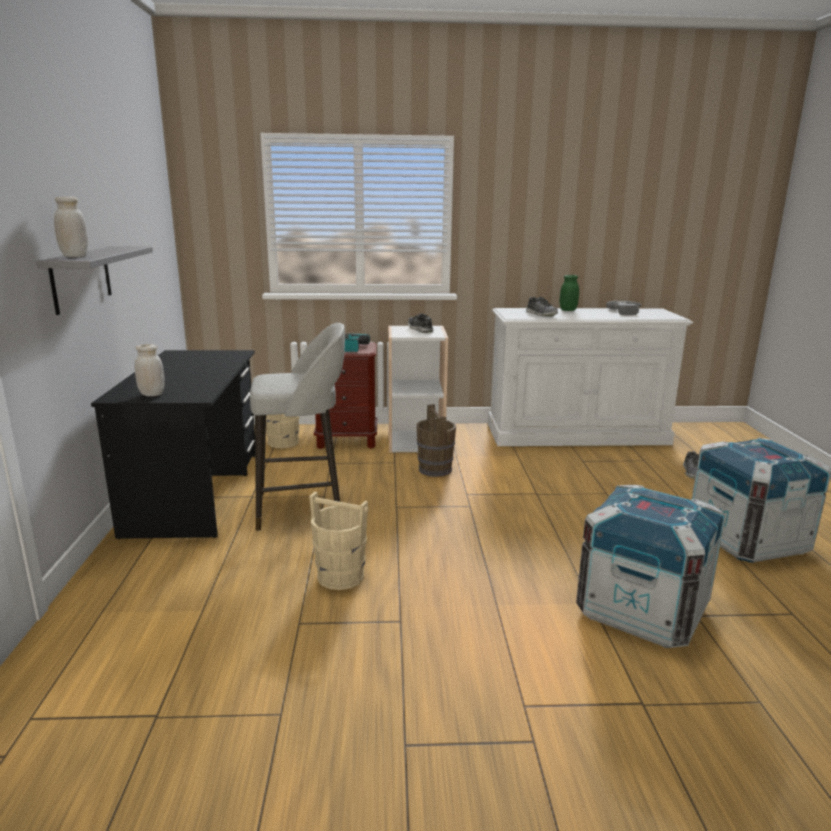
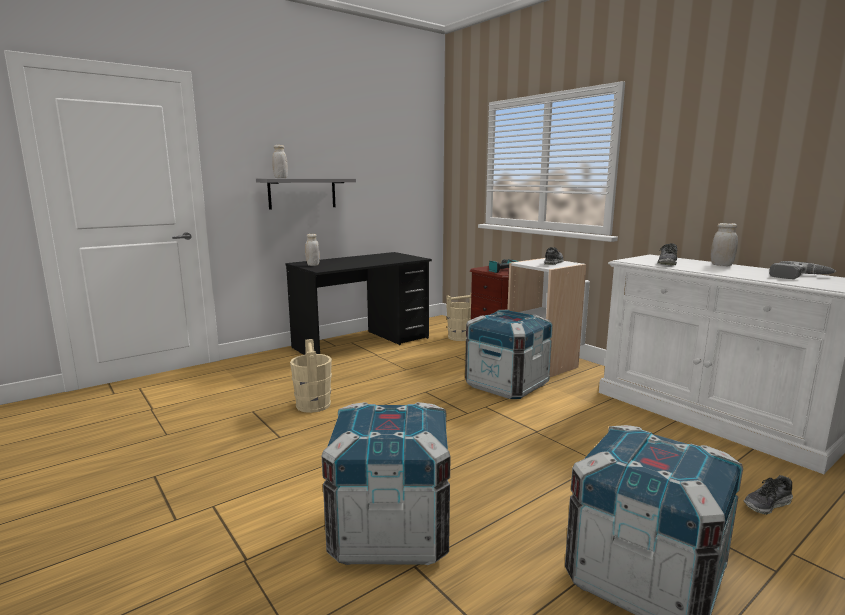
camera: 55 degrees right, 5 degrees down
(303, 508) = (382, 370): grey stool -> none
(435, 469) = (506, 385): brown bucket -> crate
(568, 310) = (721, 265): green jar -> white jar

